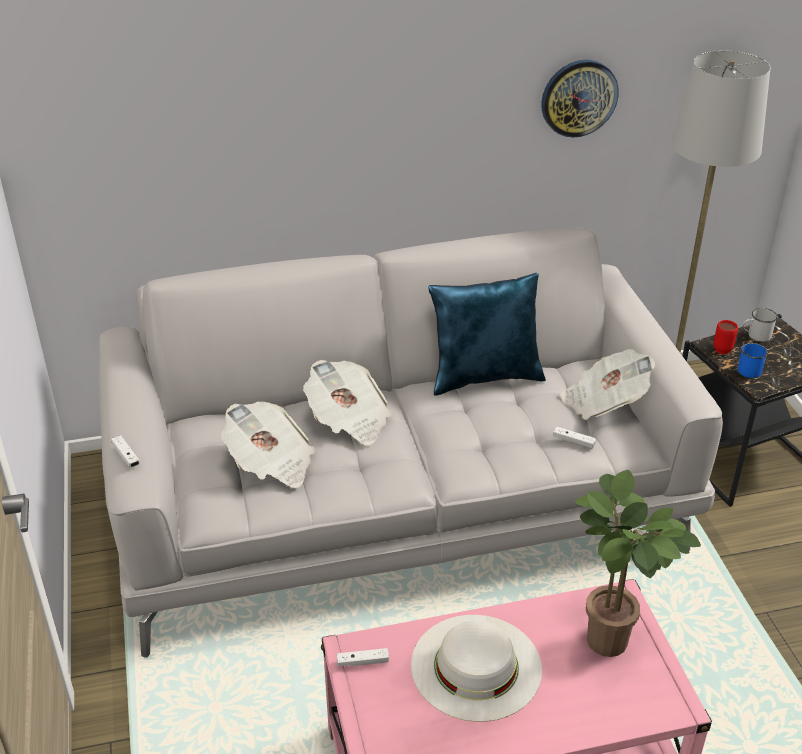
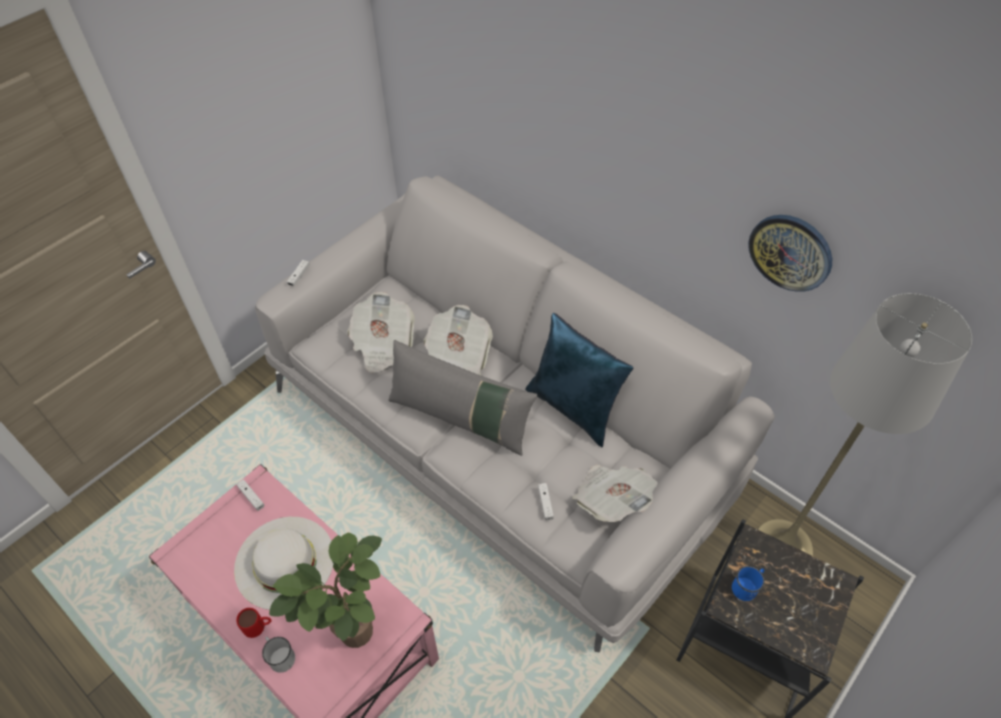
camera: 55 degrees right, 15 degrees up
(424, 452) = (460, 418): none -> grey pillow
(723, 348) = (759, 553): red mug -> red mug (260, 629)
(755, 335) = (805, 571): white mug -> white mug (280, 656)

